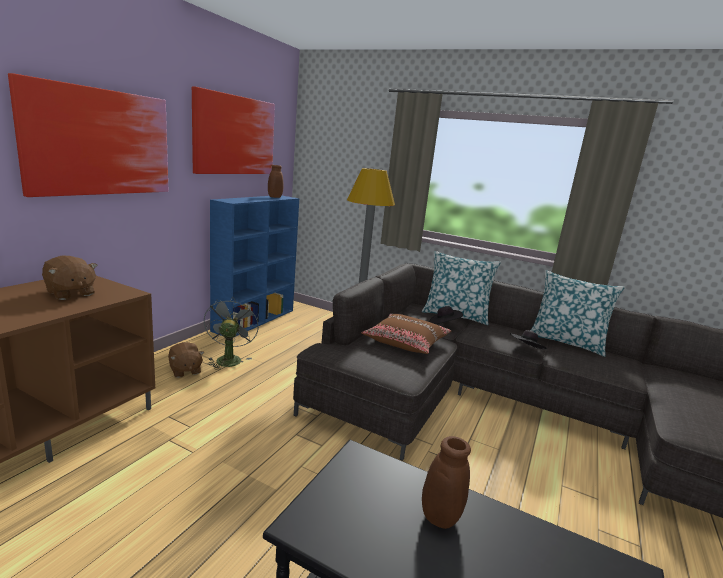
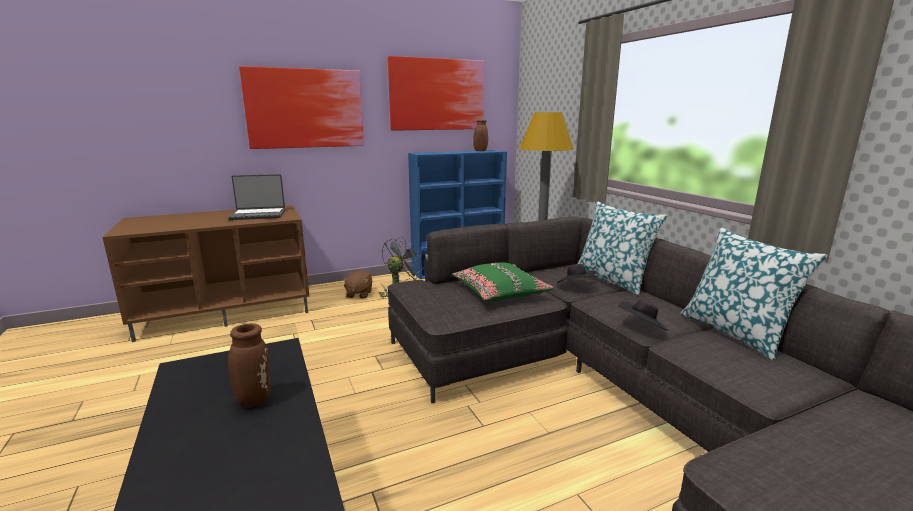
camera: 40 degrees right, 0 degrees up
(70, 293) = (258, 215): brown plush toy -> laptop
(406, 342) = (500, 292): brown pillow -> green pillow

